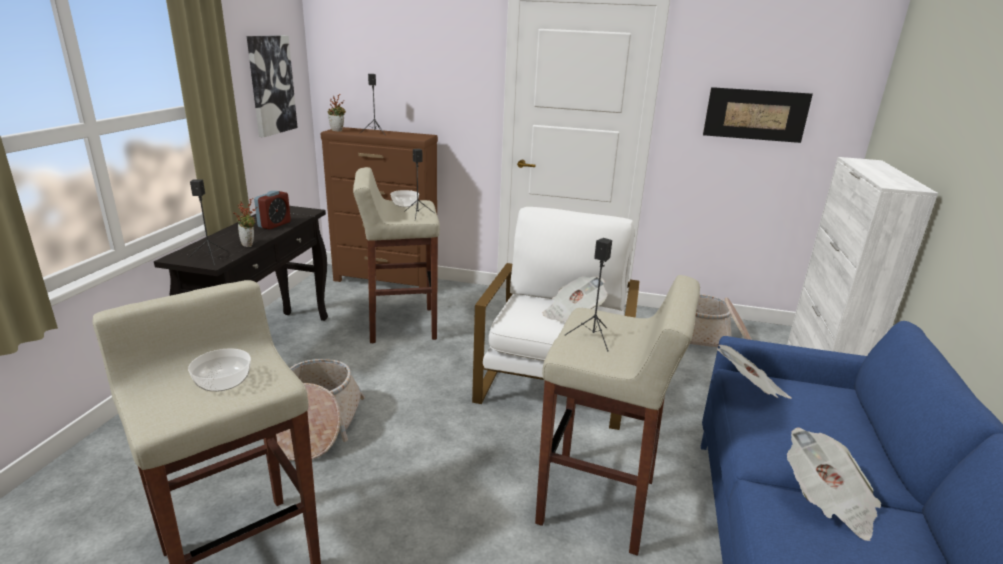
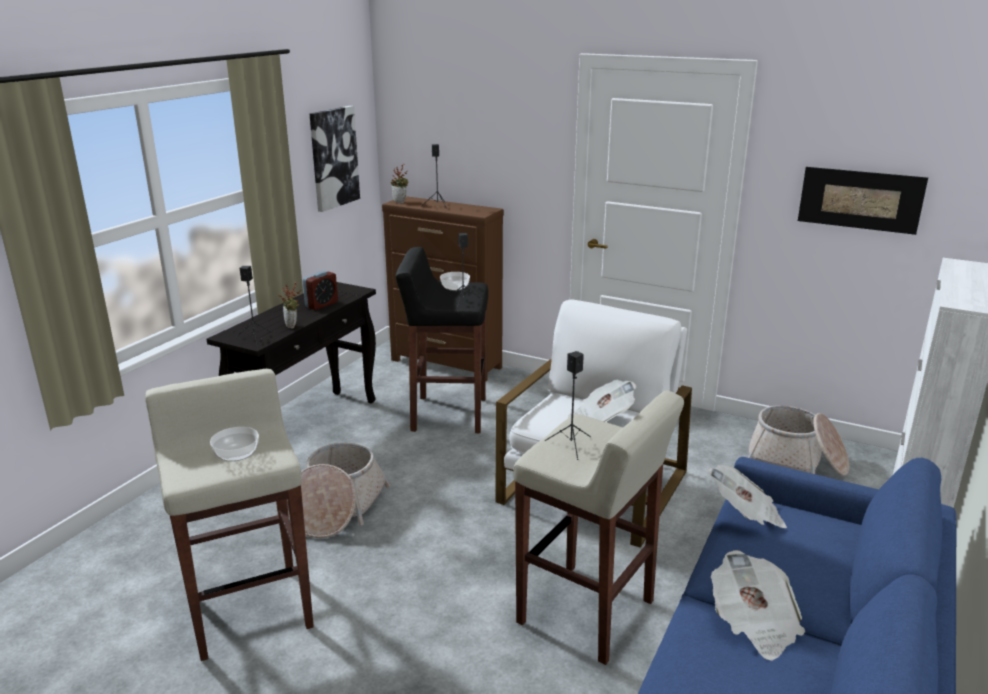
camera: 15 degrees right, 0 degrees up
(400, 325) = (447, 414): beige stool -> black stool

